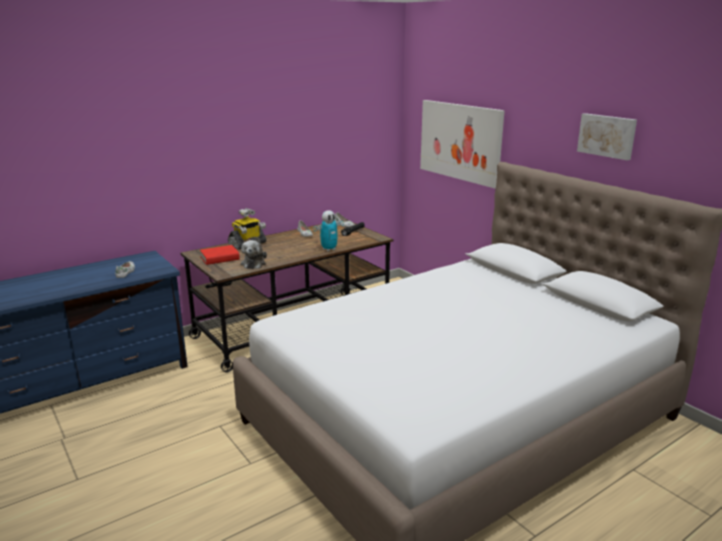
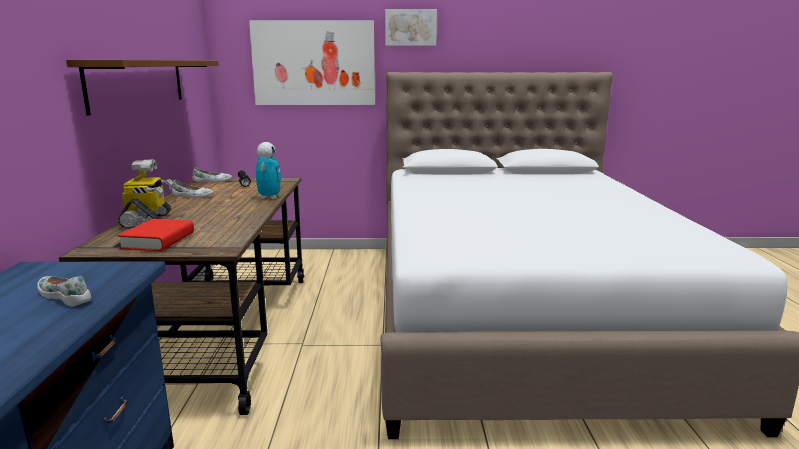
camera: 55 degrees left, 5 degrees down
(254, 263) = (226, 230): plush toy -> none
(286, 155) = (138, 83): none -> brown shelf
(607, 136) = (495, 31): picture -> picture (410, 27)

